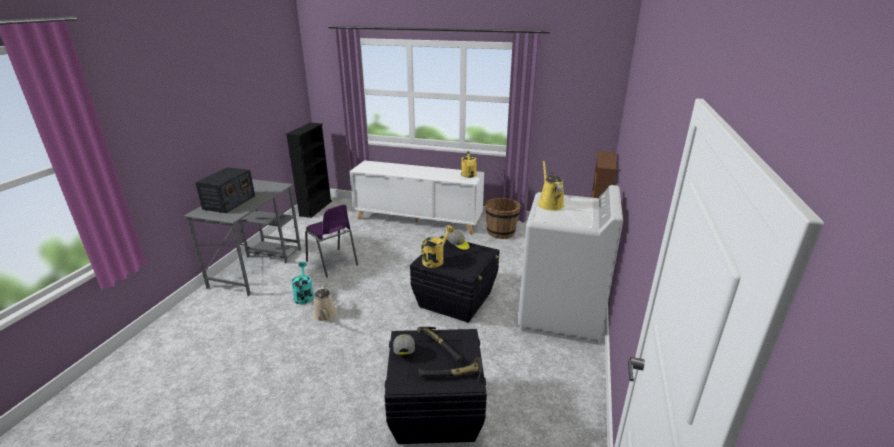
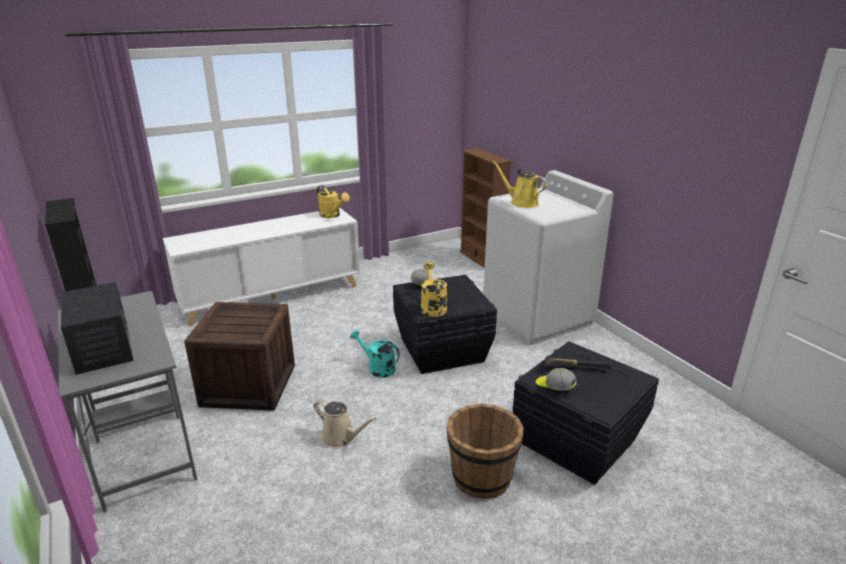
camera: 45 degrees left, 0 degrees up
(304, 295) = (276, 435): turquoise watering can -> turquoise watering can (377, 368)
(333, 263) = (249, 385): purple chair -> crate
(453, 376) = (622, 381): hammer -> none
(501, 232) = (380, 273): brown bucket -> brown bucket (481, 477)

